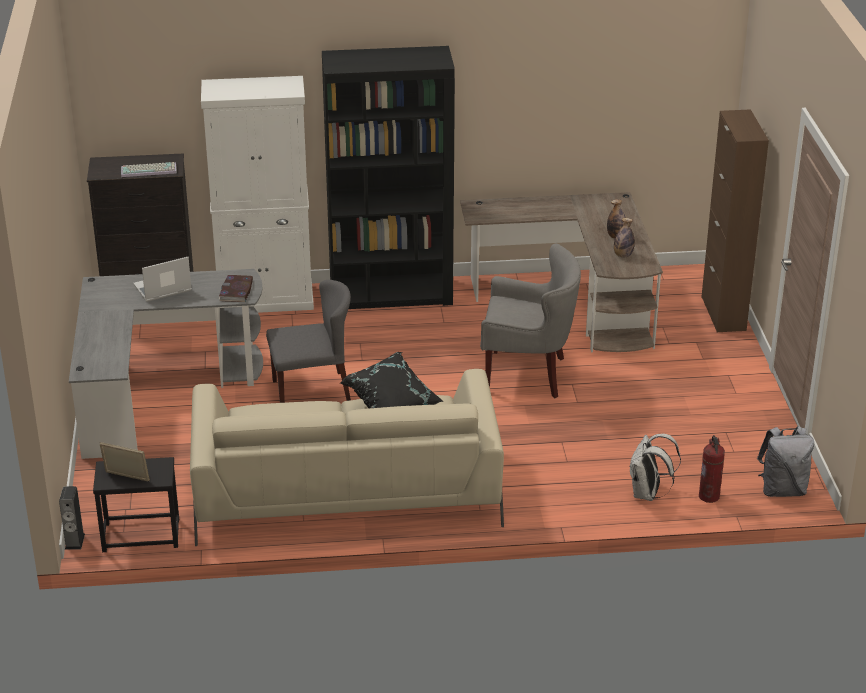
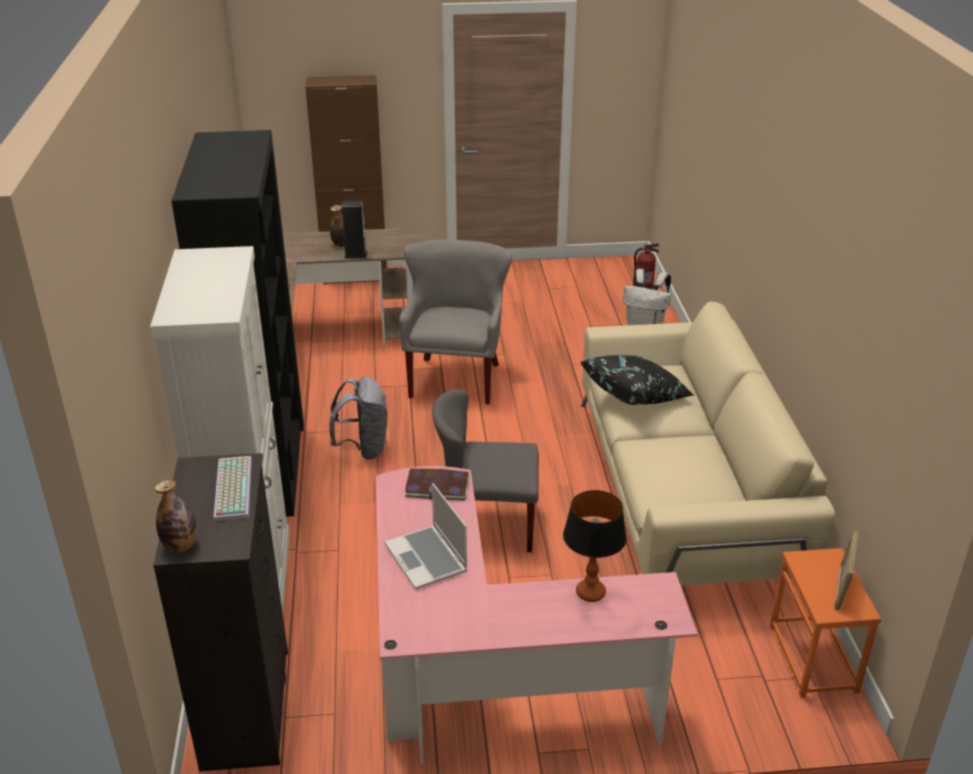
camera: 90 degrees left, 0 degrees up
(74, 541) = (848, 725): speaker -> speaker (355, 255)
(115, 345) = (591, 592): none -> table lamp
(141, 536) = (814, 658): black side table -> orange side table
(155, 390) = (483, 678): grey desk -> pink desk
(312, 392) = (487, 526): grey chair -> grey chair turned 75 degrees counterclockwise
(623, 255) = (381, 243): bottle -> bottle (180, 546)
(782, 490) = (626, 272): grey backpack -> grey backpack (363, 448)

